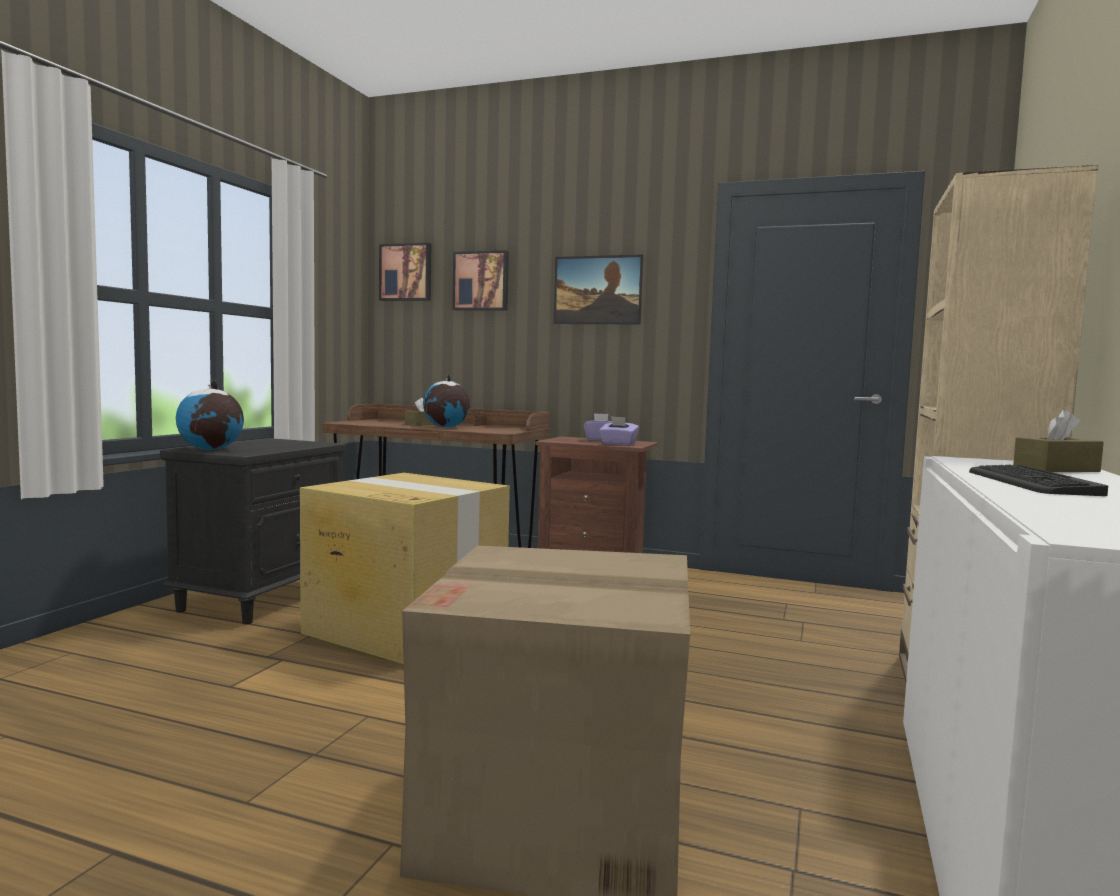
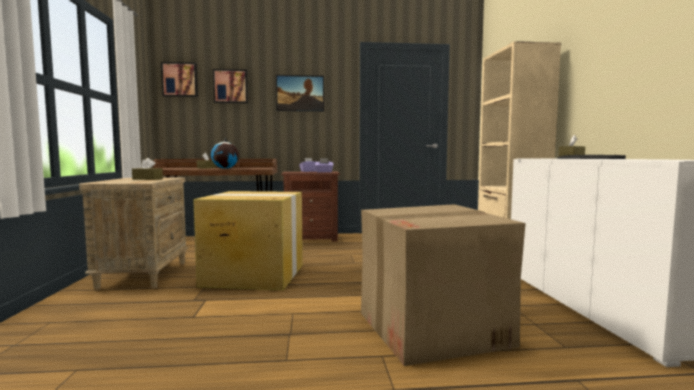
camera: 25 degrees left, 0 degrees up
(211, 449) = (115, 181): globe -> none
(262, 597) = (144, 275): black nightstand -> beige nightstand
(274, 445) = (147, 179): none -> brown tissue box

